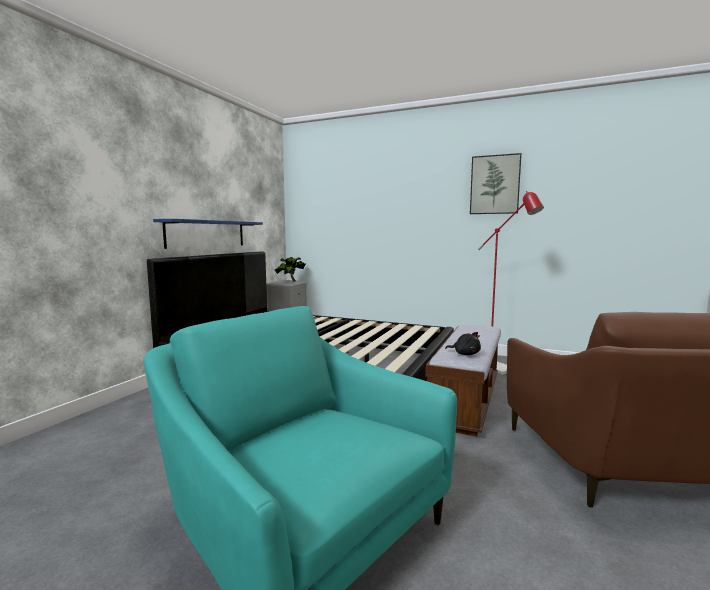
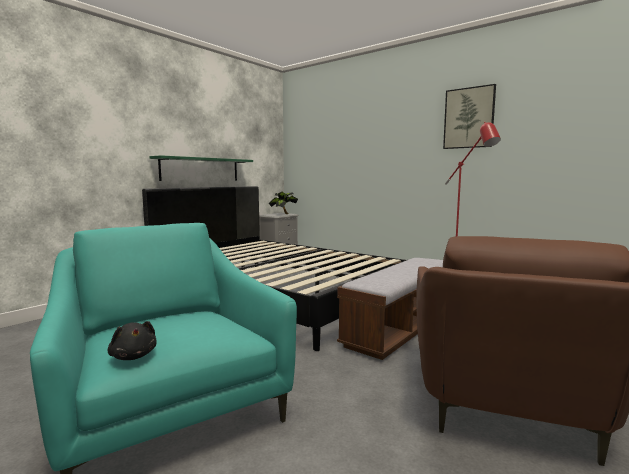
camera: 15 degrees right, 0 degrees up
(207, 234) = (200, 169): blue shelf -> green shelf
(465, 354) = (381, 280): black plush toy -> black plush toy (133, 356)

